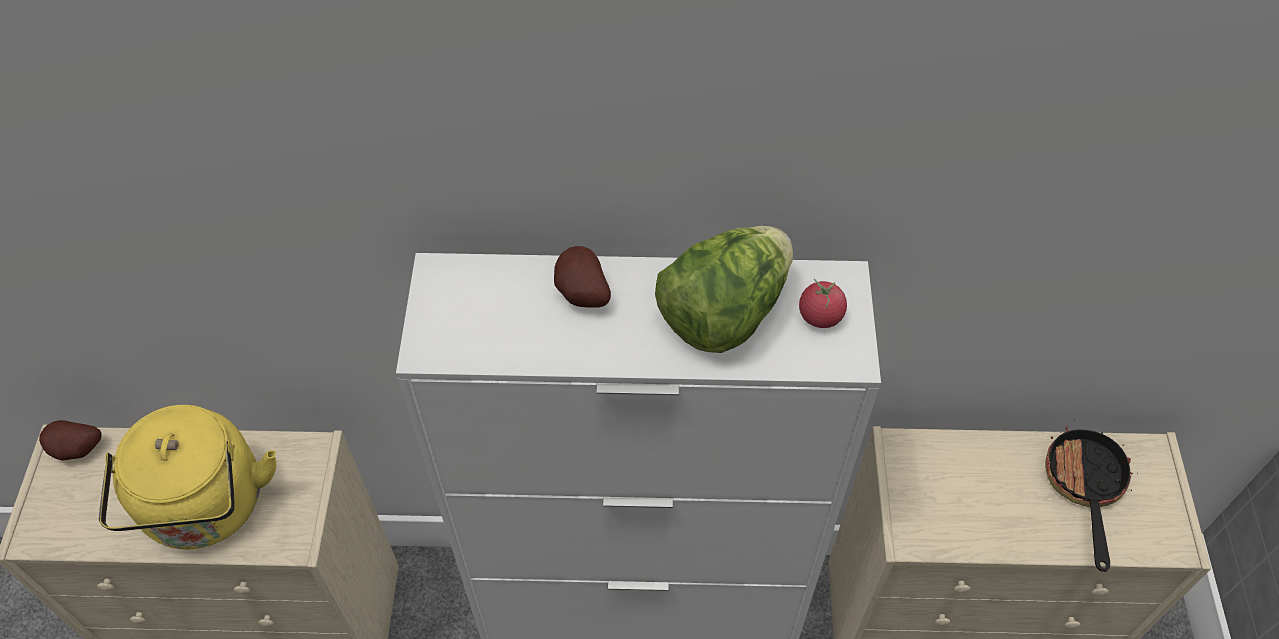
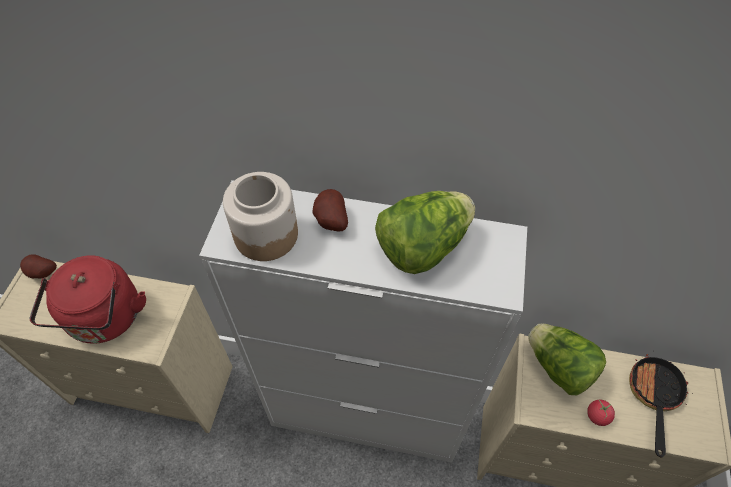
camera: 10 degrees right, 0 degrees up
(206, 509) = (105, 320): yellow kettle -> red kettle
(489, 327) = (266, 234): none -> jar
(820, 316) = (488, 258): tomato -> tomato (597, 416)
(939, 468) = (558, 367): none -> lettuce

